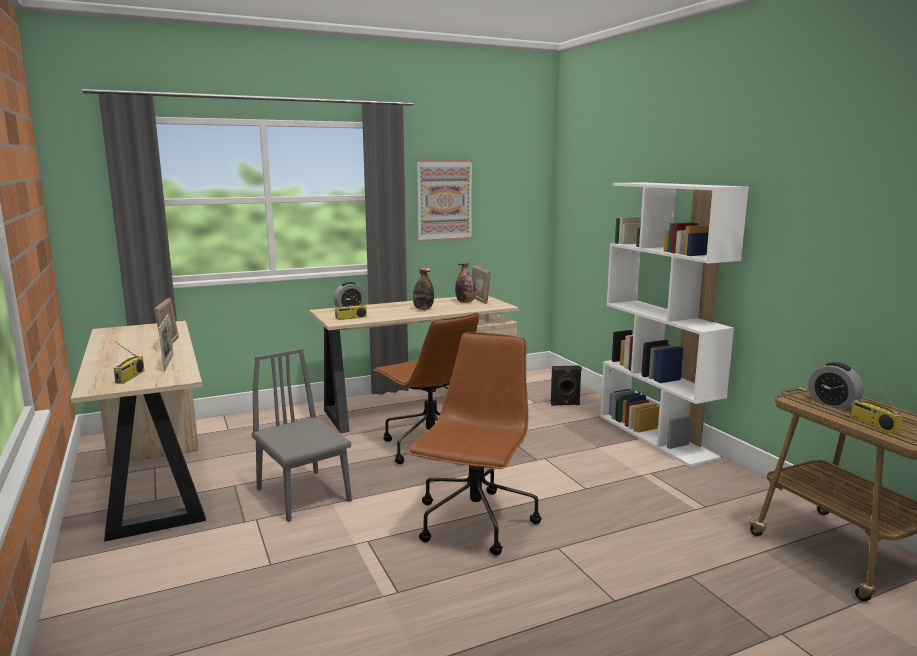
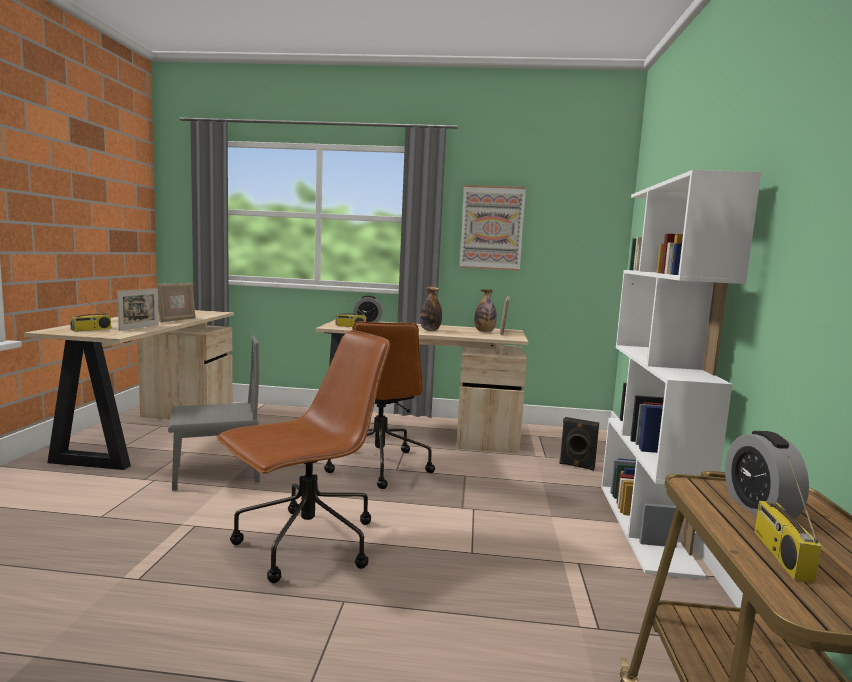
camera: 30 degrees right, 5 degrees down
(303, 495) = (216, 473): grey chair -> grey chair turned 75 degrees clockwise

